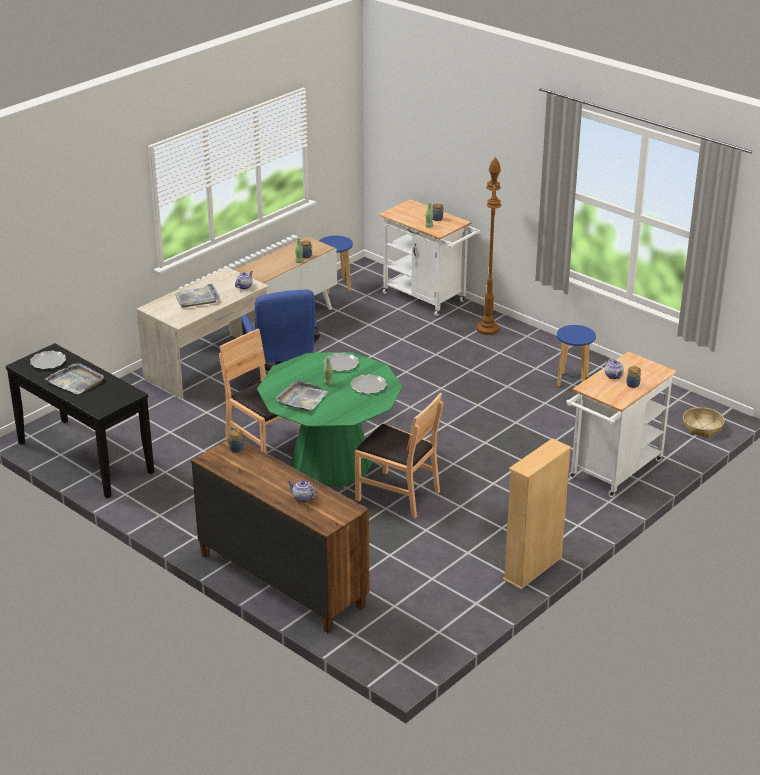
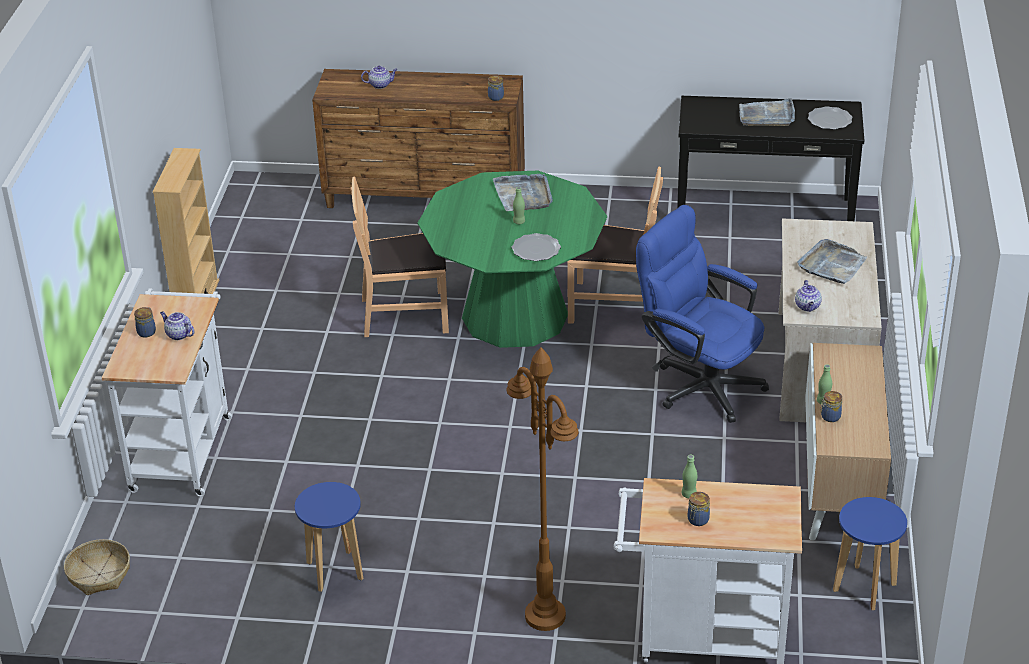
camera: 145 degrees right, 5 degrees up
(368, 386) = (472, 237): plate -> none

